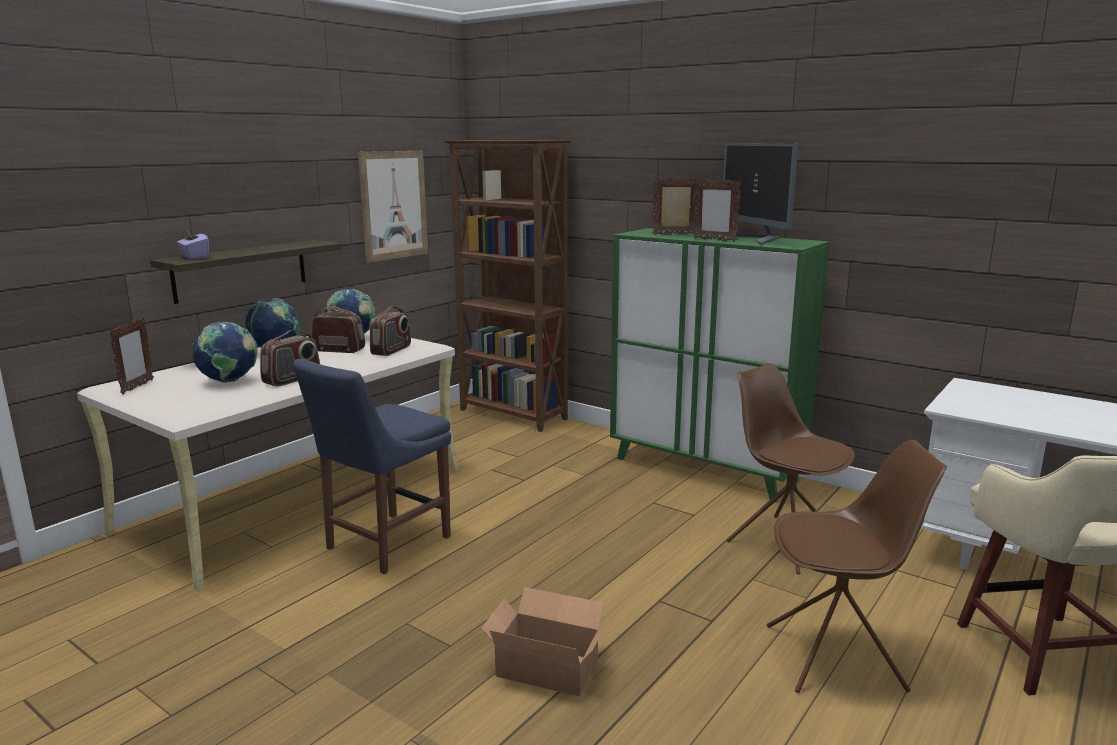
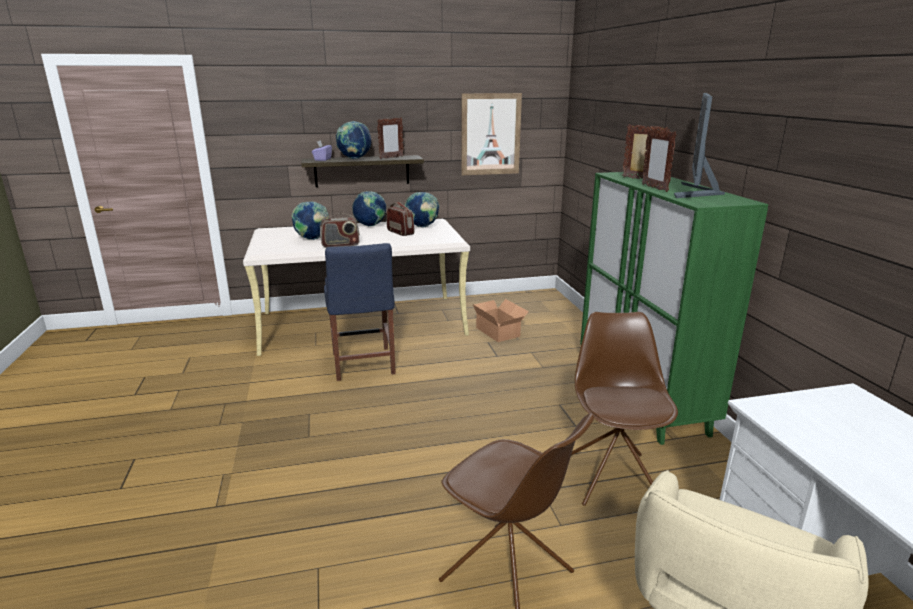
camera: 40 degrees right, 5 degrees up
(137, 387) = (274, 233): picture frame -> picture frame (391, 157)
(243, 252) = (354, 159): none -> globe
(383, 544) = (363, 365): blue chair -> blue chair turned 90 degrees counterclockwise
(391, 350) = (426, 239): radio -> none
(513, 415) = (558, 309): brown bookcase -> none
(546, 665) = (333, 473): cardboard box -> cardboard box (498, 331)

